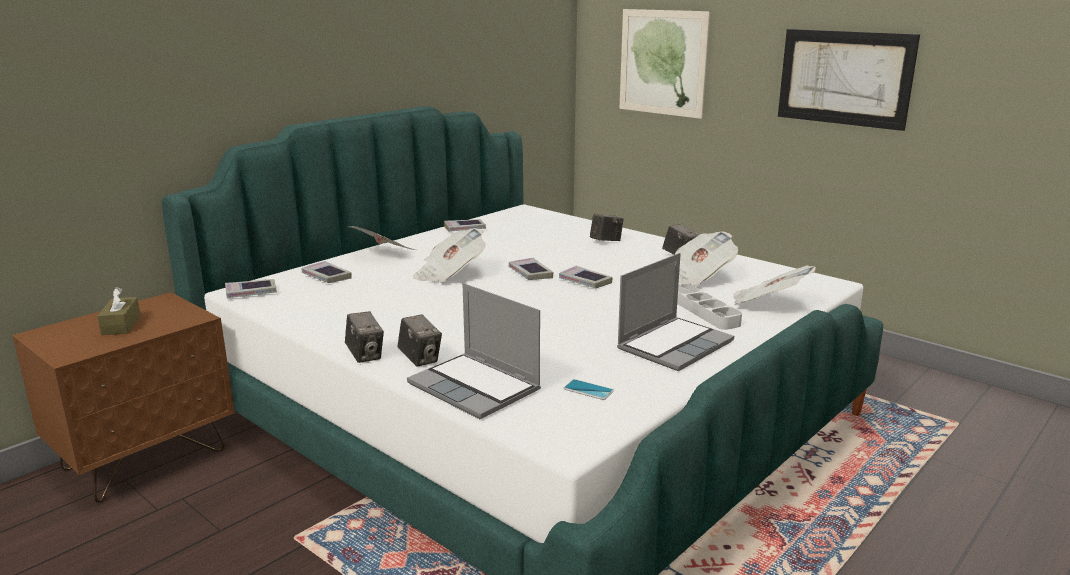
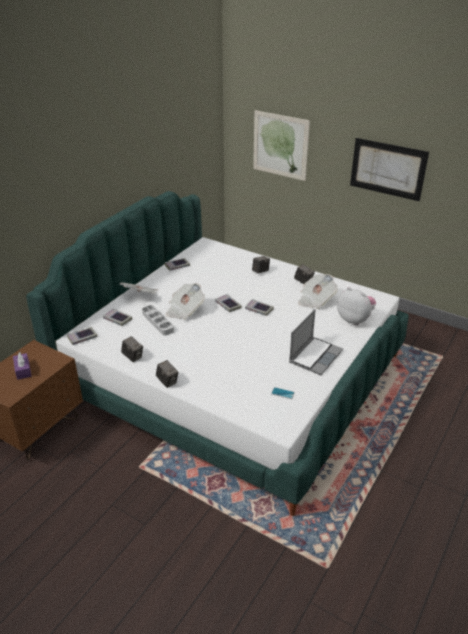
camera: 10 degrees left, 15 degrees up
(121, 325) = (23, 370): brown tissue box -> purple tissue box
(420, 359) = (195, 381): camera -> camera (133, 357)
(476, 387) = (230, 398): laptop -> none
(703, 311) = (324, 328): grey tray -> grey tray (158, 322)
(768, 304) = (355, 319): newspaper -> plush toy

